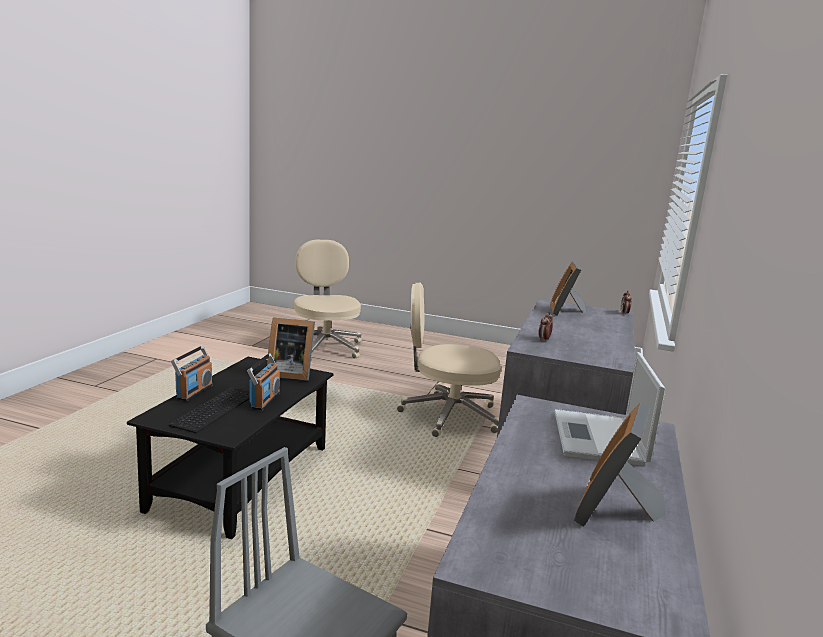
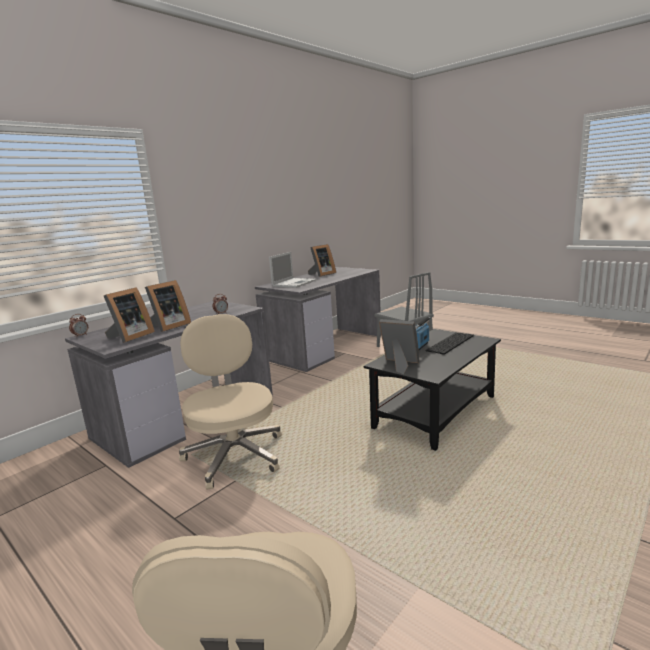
camera: 155 degrees left, 0 degrees up
(194, 392) = (470, 353): radio -> none
(447, 415) = (234, 454): beige office chair -> beige office chair turned 135 degrees counterclockwise
(560, 322) = (168, 326): none -> picture frame

